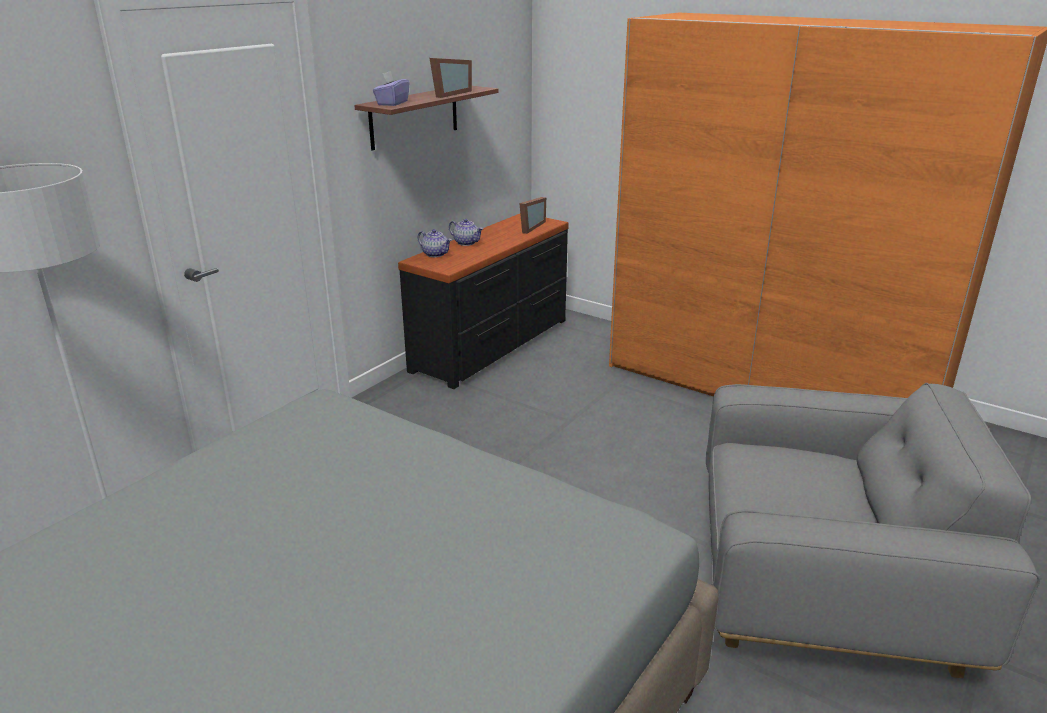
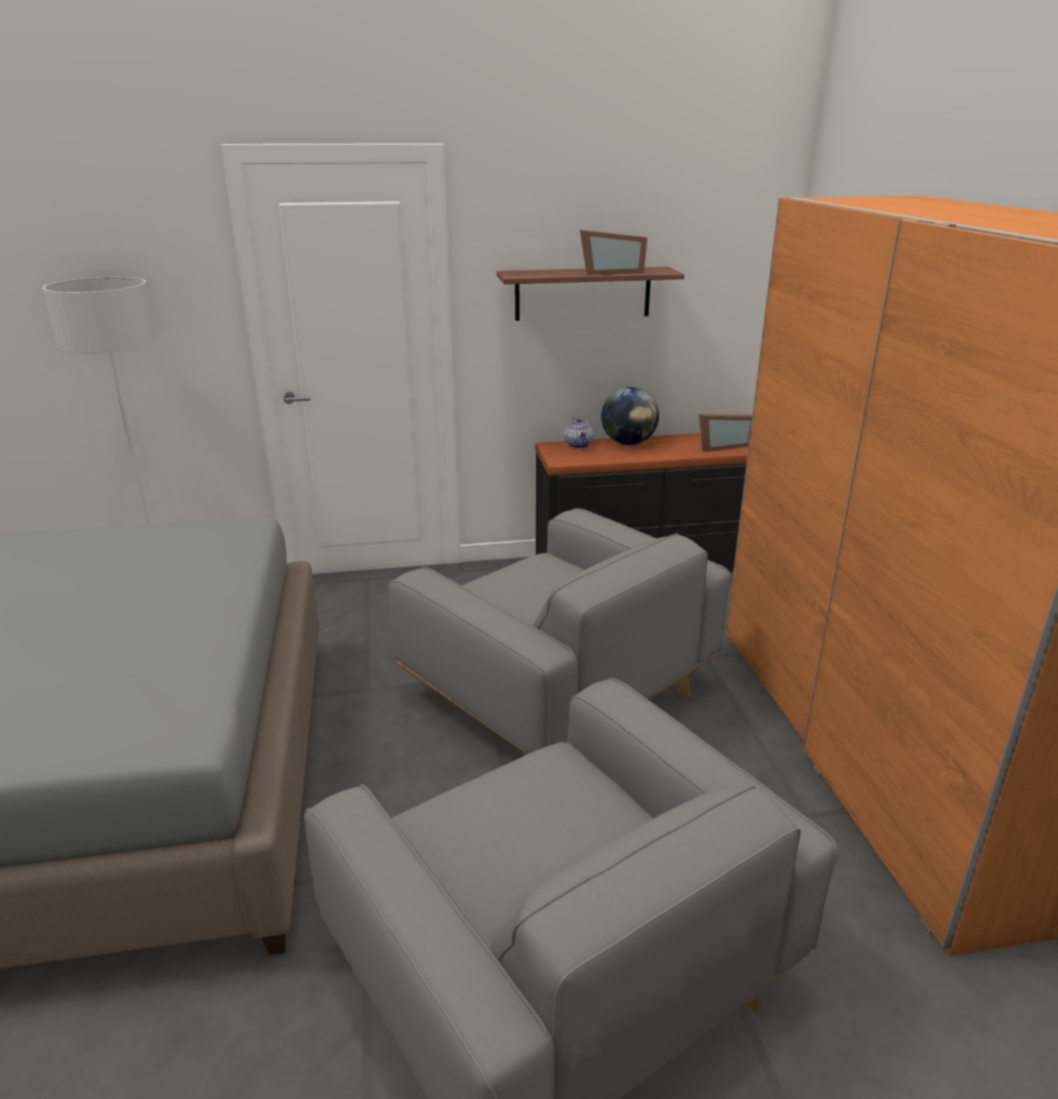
camera: 45 degrees right, 0 degrees up
(392, 103) = (527, 274): purple tissue box -> none
(466, 243) = (628, 443): teapot -> globe
(572, 447) = (558, 691): none -> grey armchair

